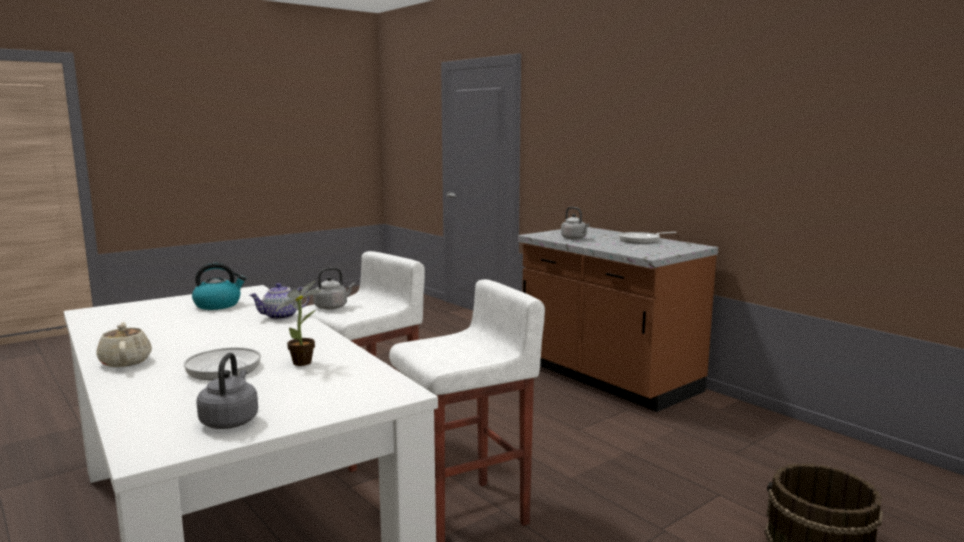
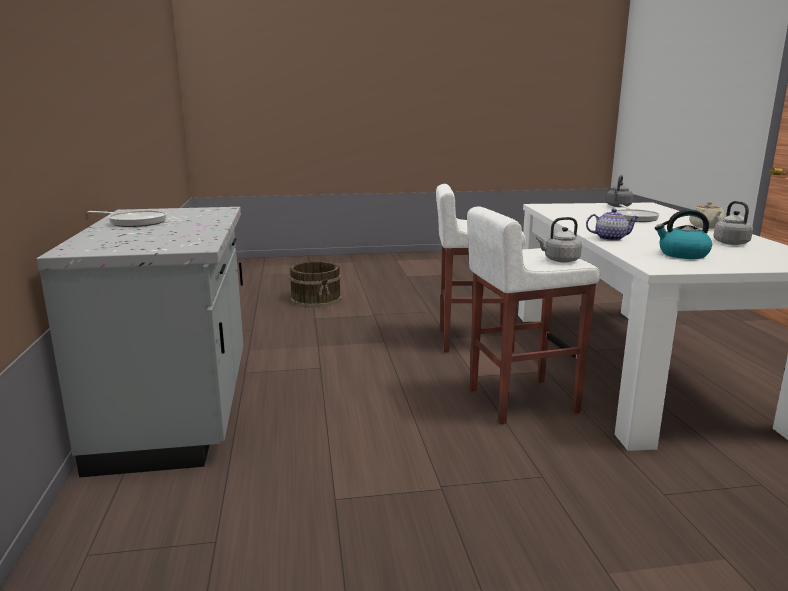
camera: 150 degrees left, 5 degrees up
(305, 362) = (586, 216): potted plant -> none
(574, 238) = (184, 234): grey kettle -> grey kettle (729, 242)
(607, 378) = (180, 410): brown counter -> grey counter

